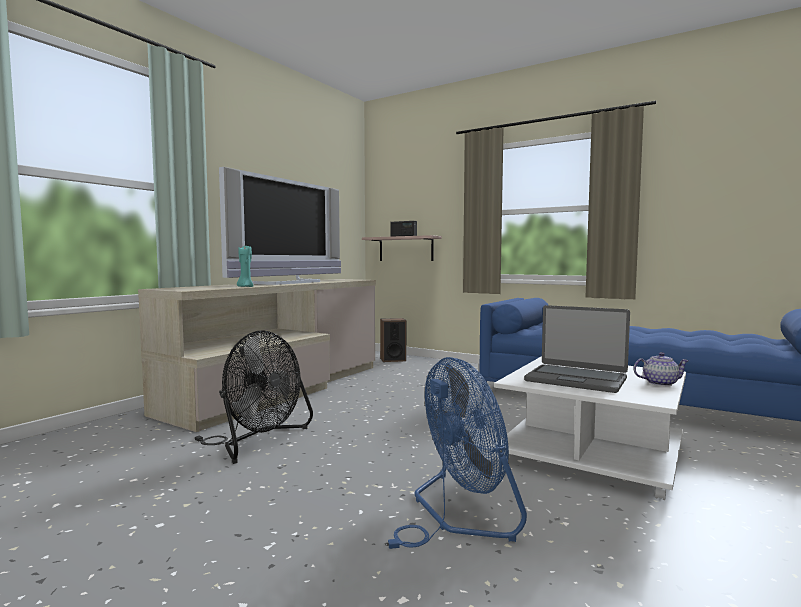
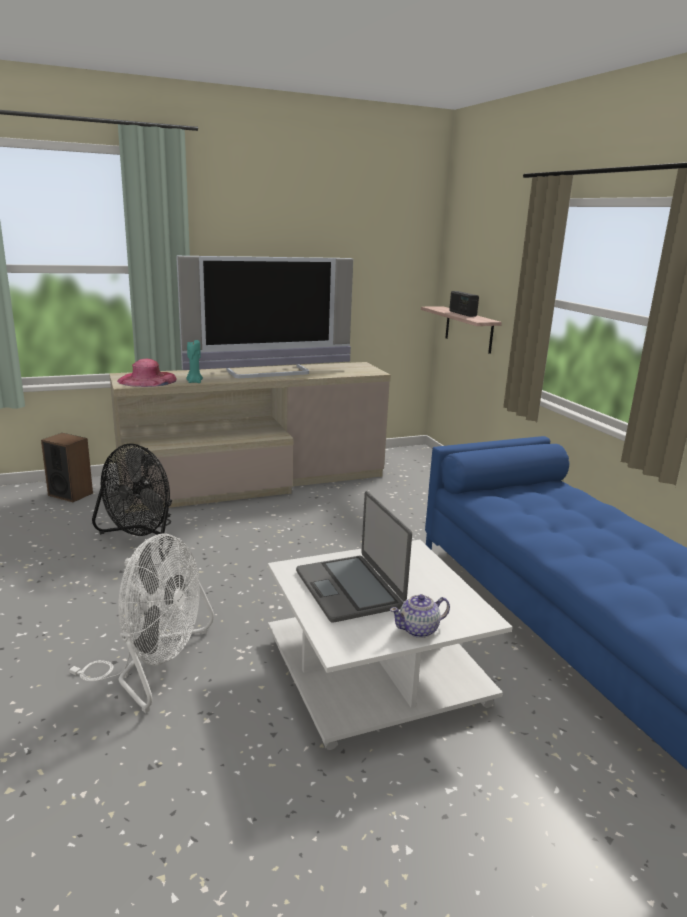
camera: 35 degrees right, 15 degrees up
(194, 288) = (147, 379): none -> pink hat
(254, 442) = (144, 538): black fan -> black fan turned 60 degrees clockwise
(393, 359) = (425, 469): speaker -> speaker (70, 494)
(451, 512) = (152, 667): blue fan -> white fan
(659, 383) = (419, 629): teapot -> teapot turned 120 degrees clockwise

